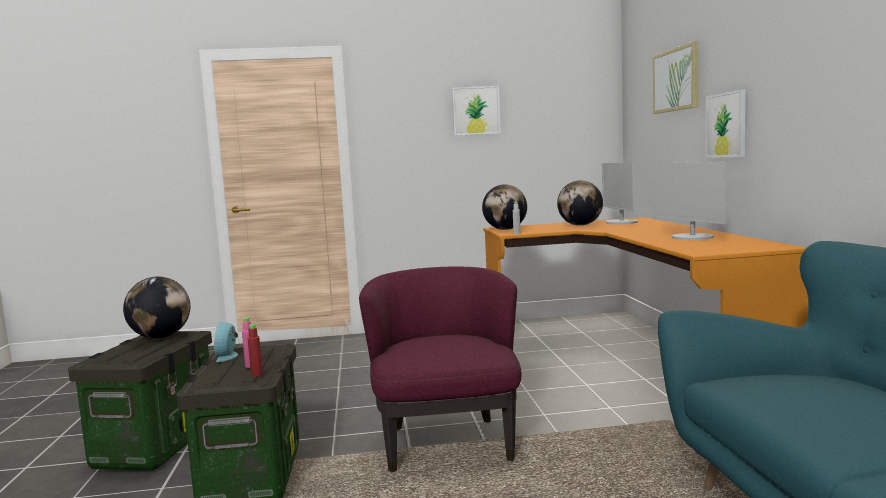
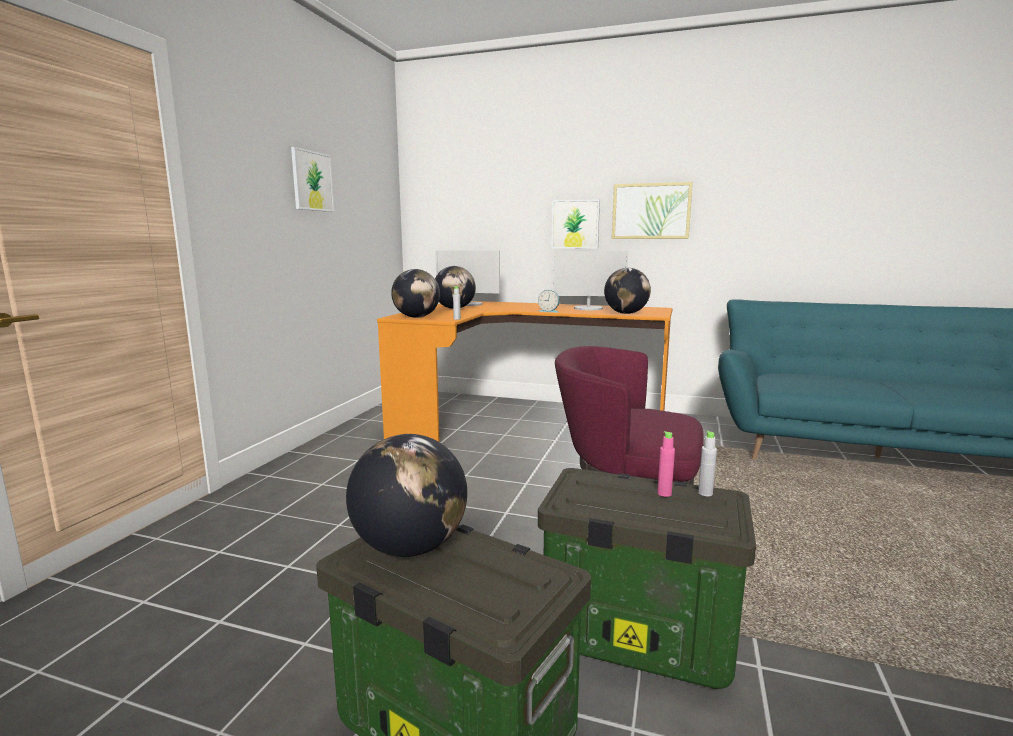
camera: 65 degrees left, 5 degrees up
(228, 356) = (603, 502): alarm clock -> alarm clock (549, 311)
(256, 374) = (705, 493): red bottle -> grey bottle
(676, 80) = (503, 182): picture -> picture (651, 211)
(682, 246) = (626, 313): none -> globe

